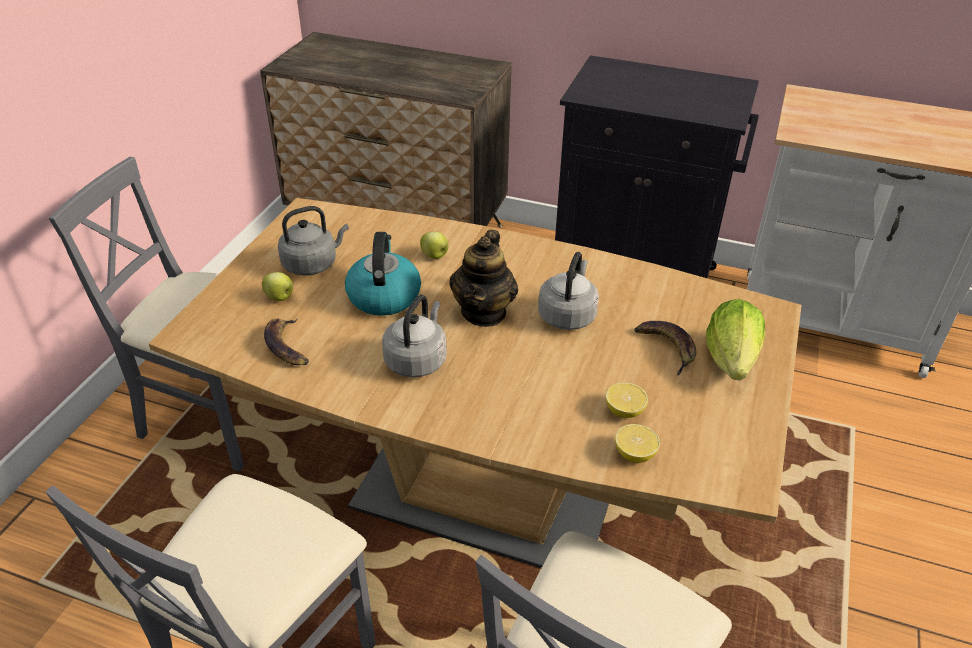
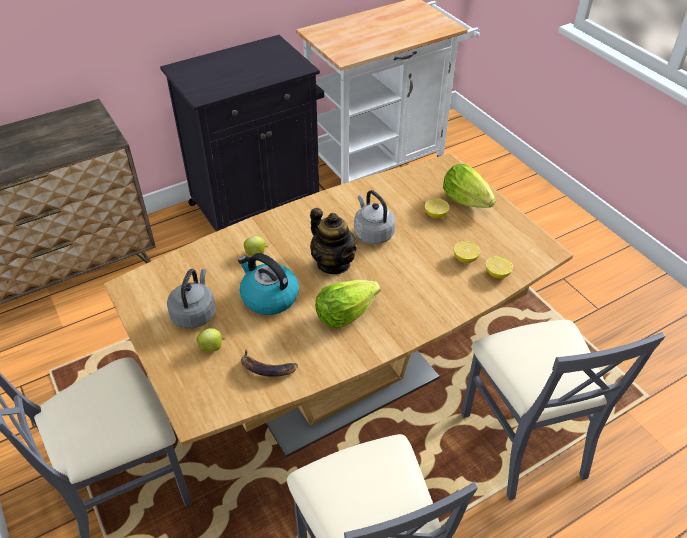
camera: 50 degrees left, 5 degrees up
(417, 360) = (344, 314): grey kettle -> lettuce
(667, 348) = (435, 215): banana -> lemon

